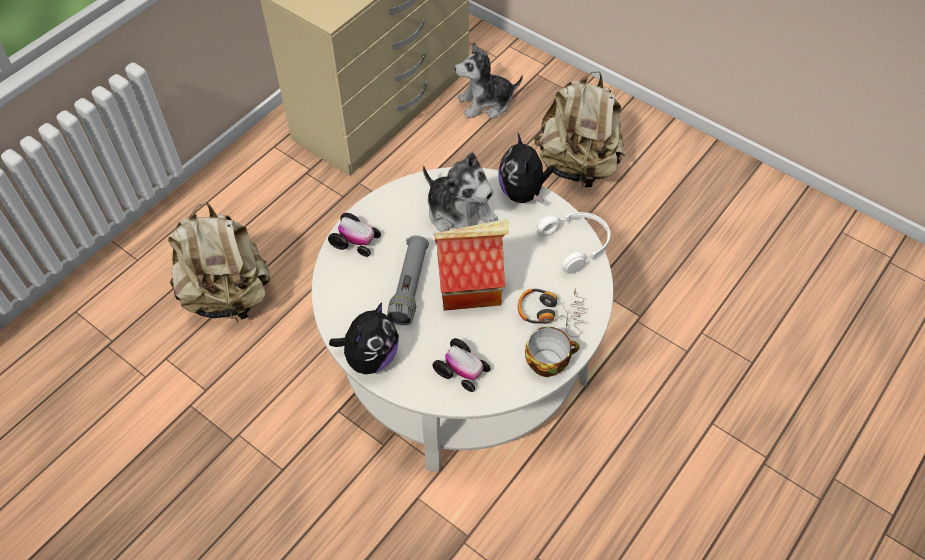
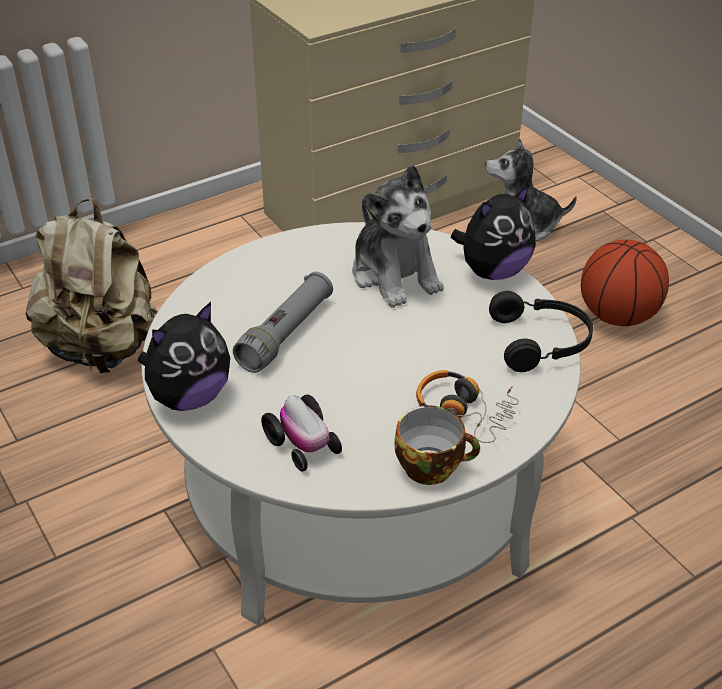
camera: 20 degrees right, 15 degrees down
(355, 241) = (245, 272): toy car -> none
(470, 286) = (368, 353): toy house -> none
(523, 193) = (493, 271): plush toy -> plush toy turned 135 degrees counterclockwise
(577, 166) = (617, 316): beige backpack -> basketball
(577, 244) = (542, 342): white headphones -> black headphones

